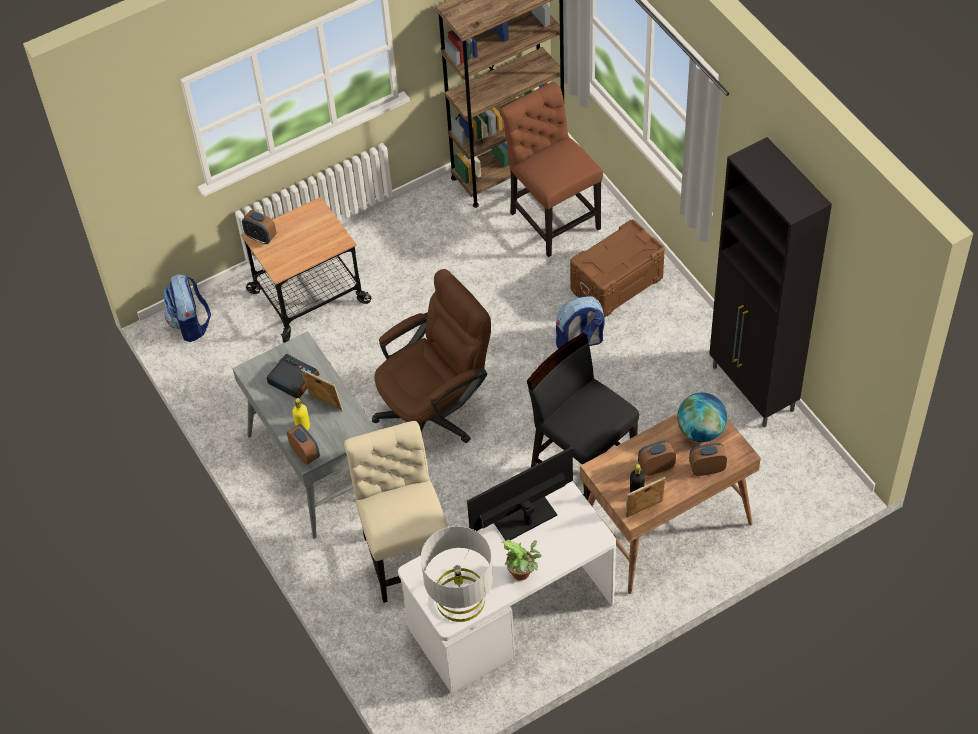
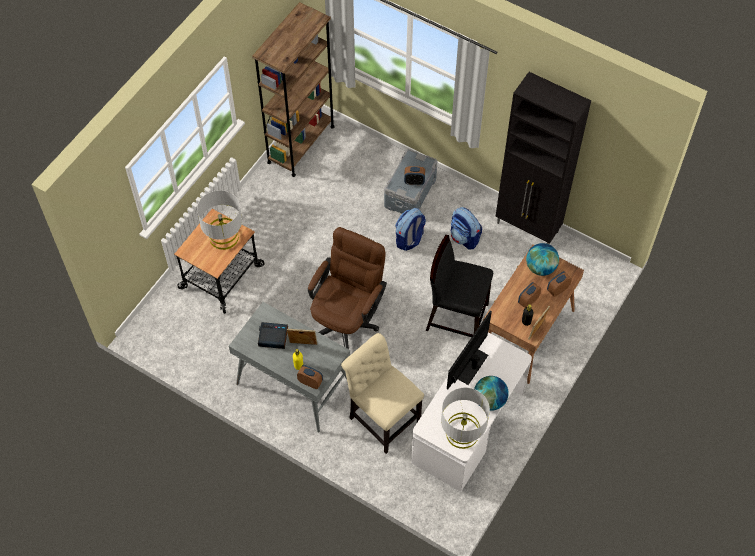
camera: 30 degrees left, 5 degrees up
(191, 324) = (153, 326): backpack -> backpack (464, 238)
(261, 237) = (189, 250): alarm clock -> alarm clock (414, 182)
(314, 236) = (224, 237): none -> grey table lamp
(523, 573) = (489, 400): potted plant -> globe
(552, 218) = (346, 165): brown chair -> none
(617, 284) = (410, 193): brown storage box -> grey storage box

